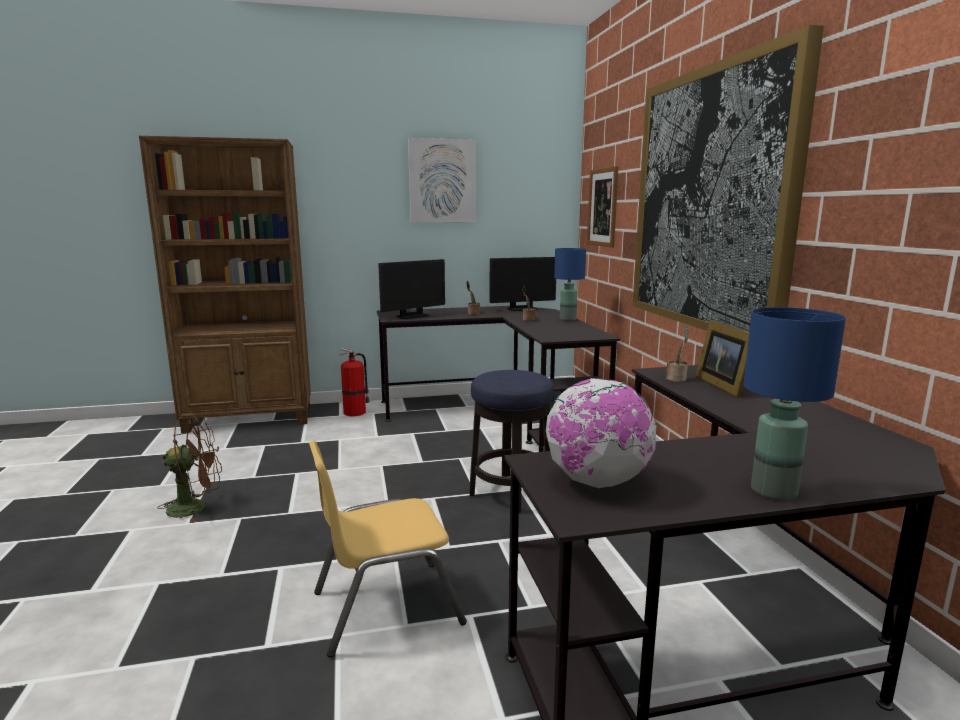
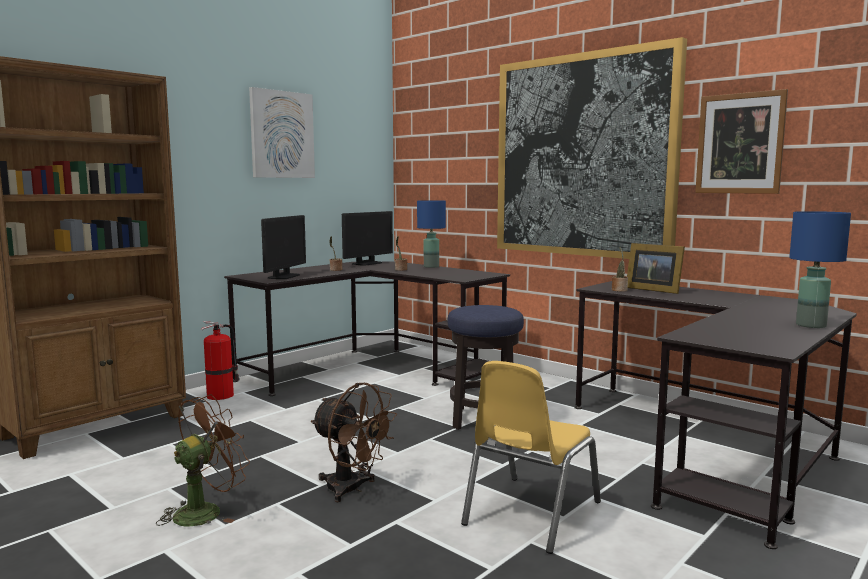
camera: 35 degrees left, 5 degrees down
(301, 525) = (352, 489): none -> brown fan
(597, 482) = (739, 337): globe -> none
(603, 207) = (434, 164): picture -> picture (740, 143)

